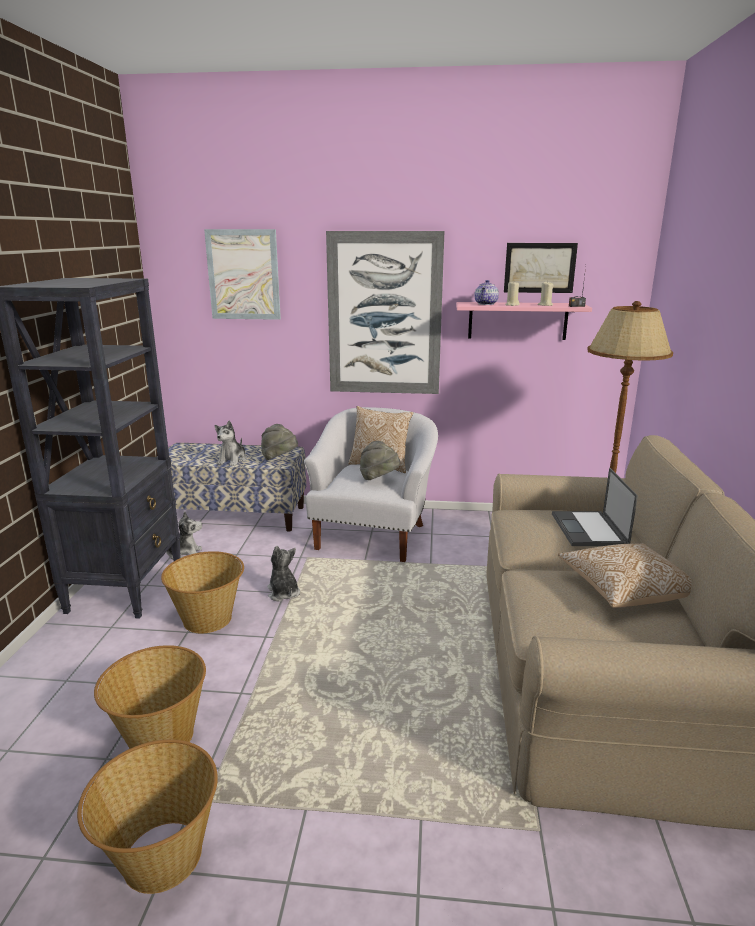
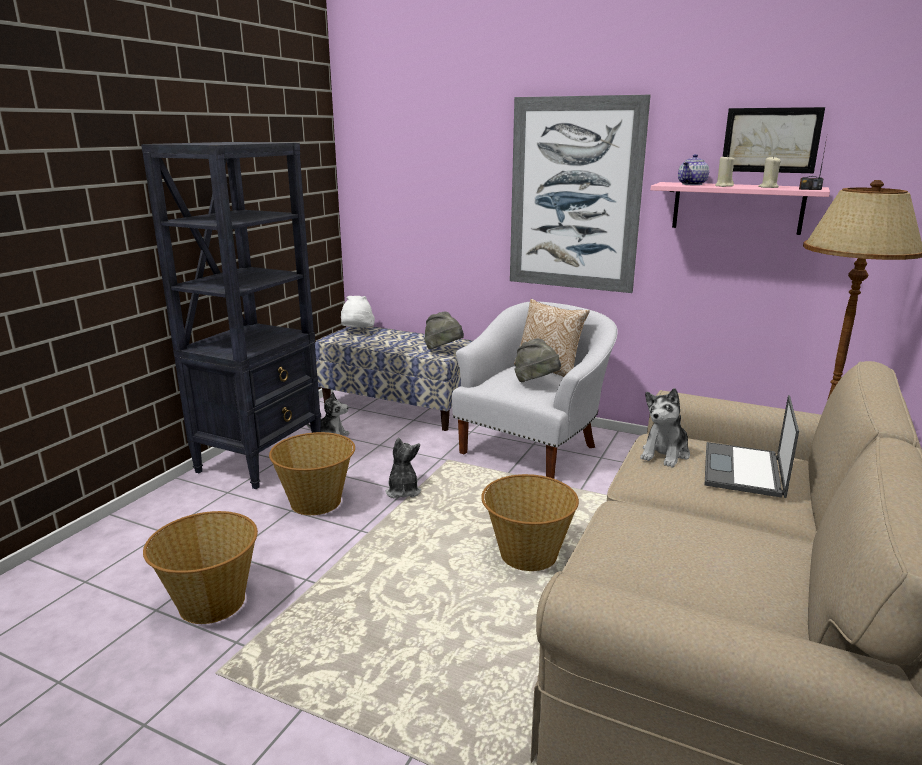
camera: 20 degrees right, 0 degrees up
(161, 856) = (149, 712): basket -> basket (527, 555)
(184, 449) = (357, 331): none -> white hat
(232, 460) = (396, 346): plush toy -> plush toy (665, 454)
(243, 275) = (428, 147): picture -> none
(625, 590) = (740, 548): pillow -> none

